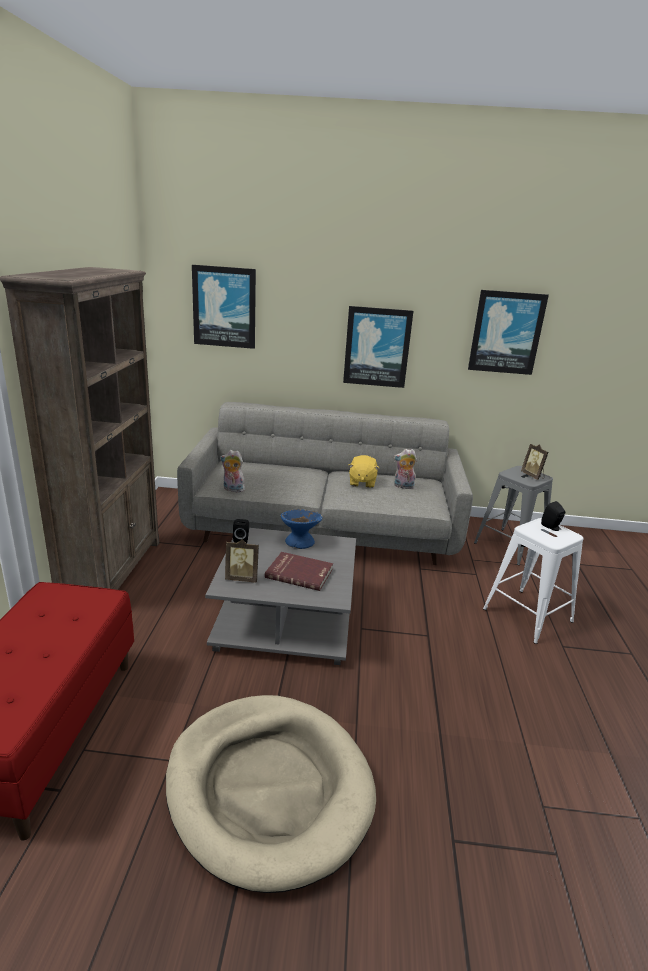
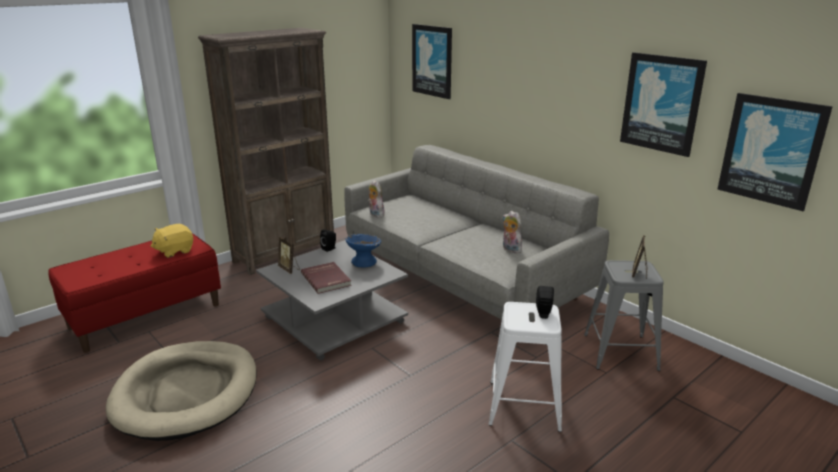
camera: 45 degrees right, 0 degrees up
(362, 482) = (480, 236): yellow plush toy -> yellow plush toy (174, 251)
(377, 347) = (540, 107): picture -> picture (771, 150)

